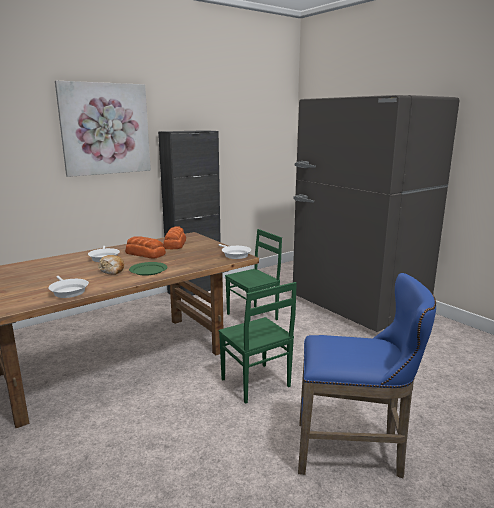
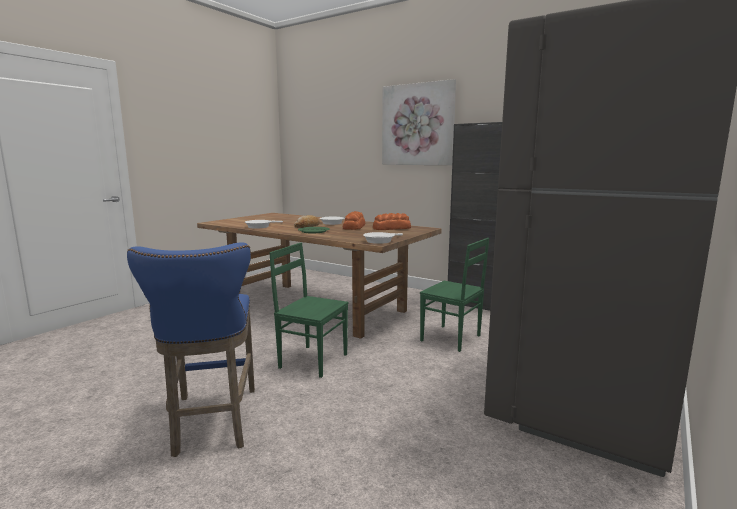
camera: 70 degrees right, 5 degrees down
(255, 384) = (313, 360): green chair -> green chair turned 75 degrees clockwise

